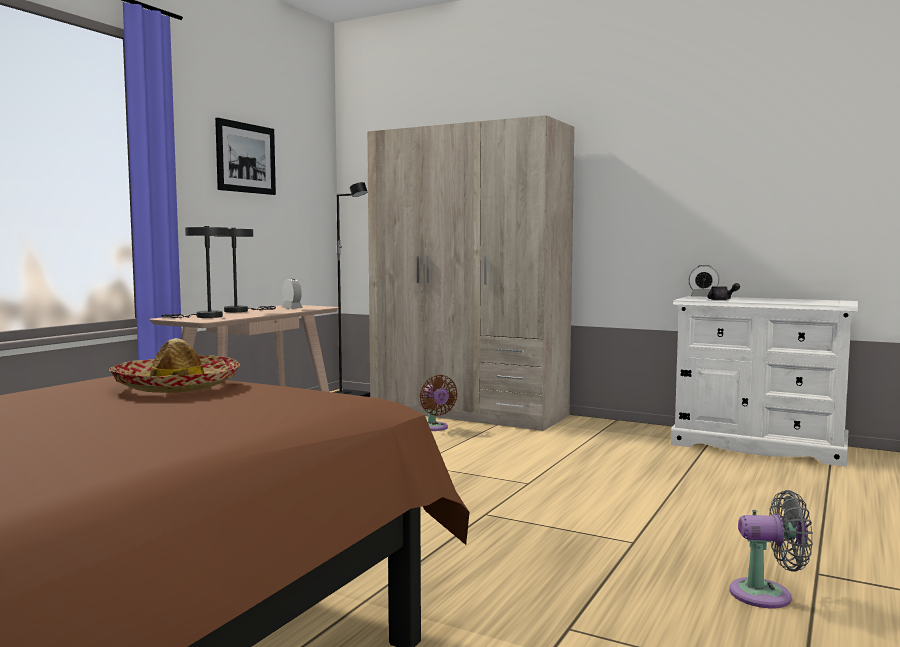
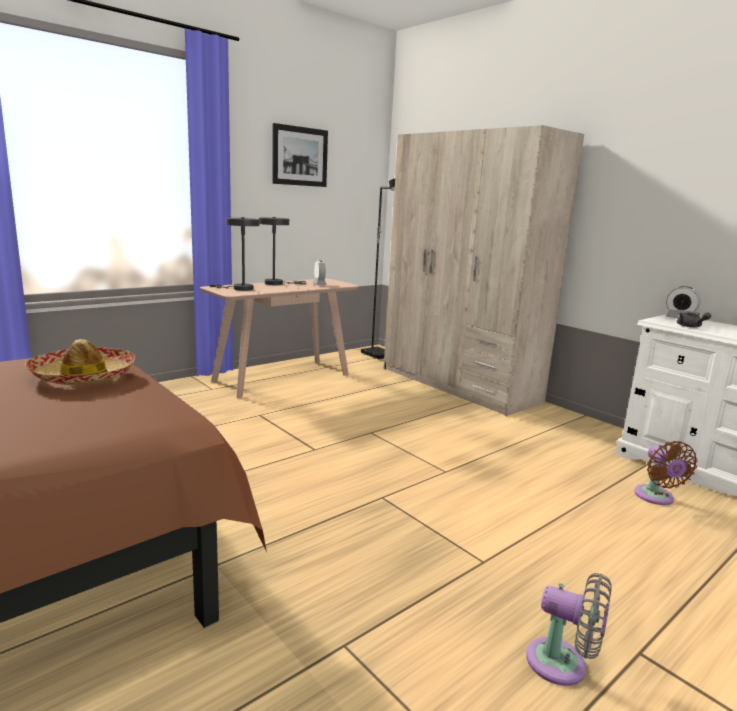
camera: 20 degrees right, 10 degrees up
(434, 428) = (417, 397): brown fan -> brown fan (656, 498)

